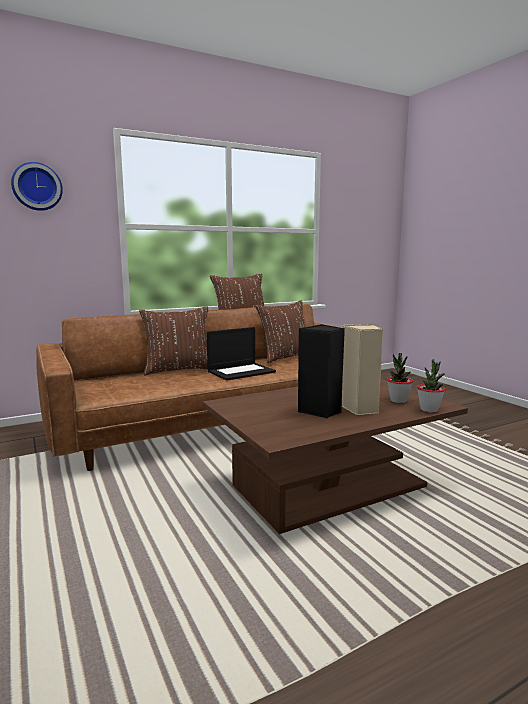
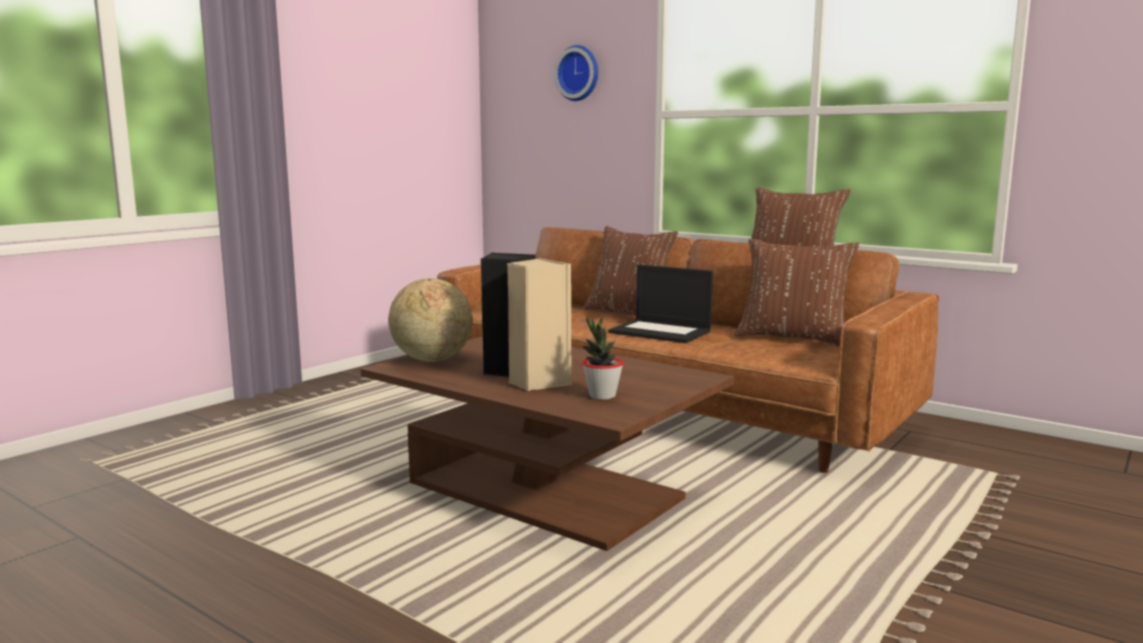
camera: 65 degrees right, 0 degrees up
(269, 427) = (431, 360): none -> globe
(429, 409) = (577, 411): potted plant -> none

